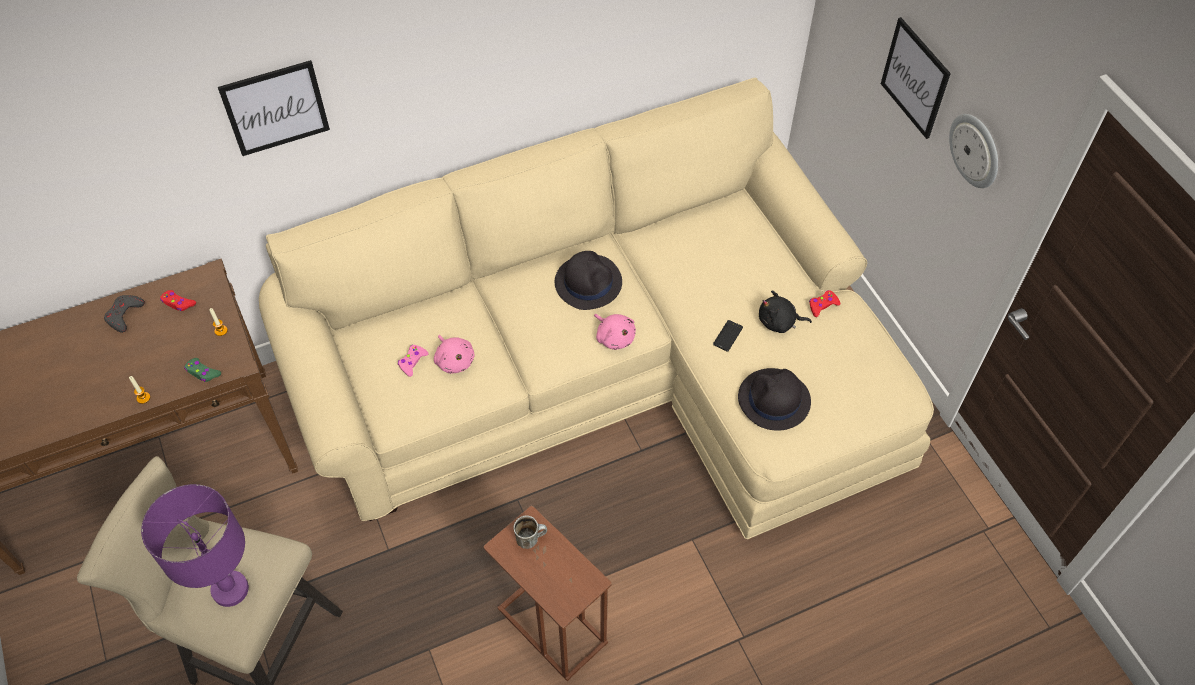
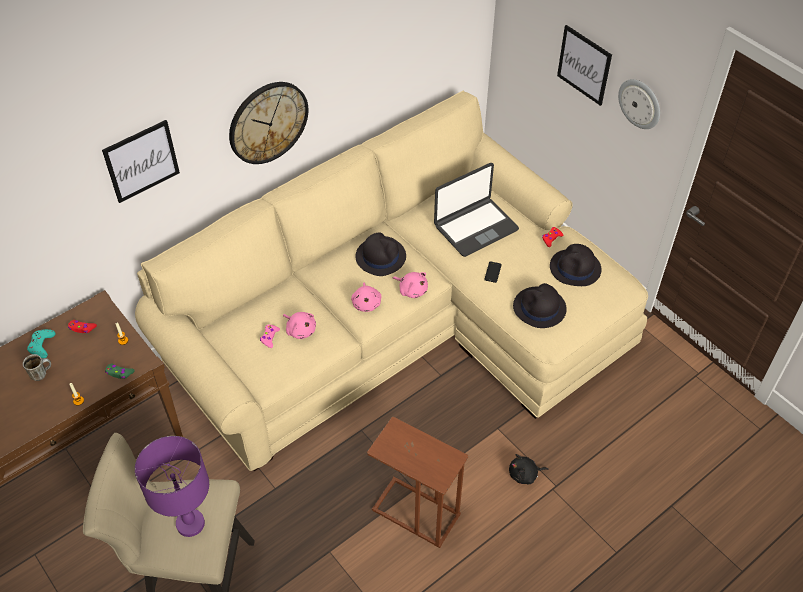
camera: 15 degrees left, 5 degrees down
(124, 315) = (41, 345): grey game controller -> turquoise game controller
(462, 81) = (268, 122): none -> wall clock
(531, 538) = (400, 439): mug -> mug (41, 373)
(550, 342) = (366, 303): none -> pink plush toy
(725, 268) = (475, 227): none -> laptop
(779, 322) = (525, 255): black plush toy -> black plush toy (525, 474)
(841, 355) = (575, 268): none -> black hat

